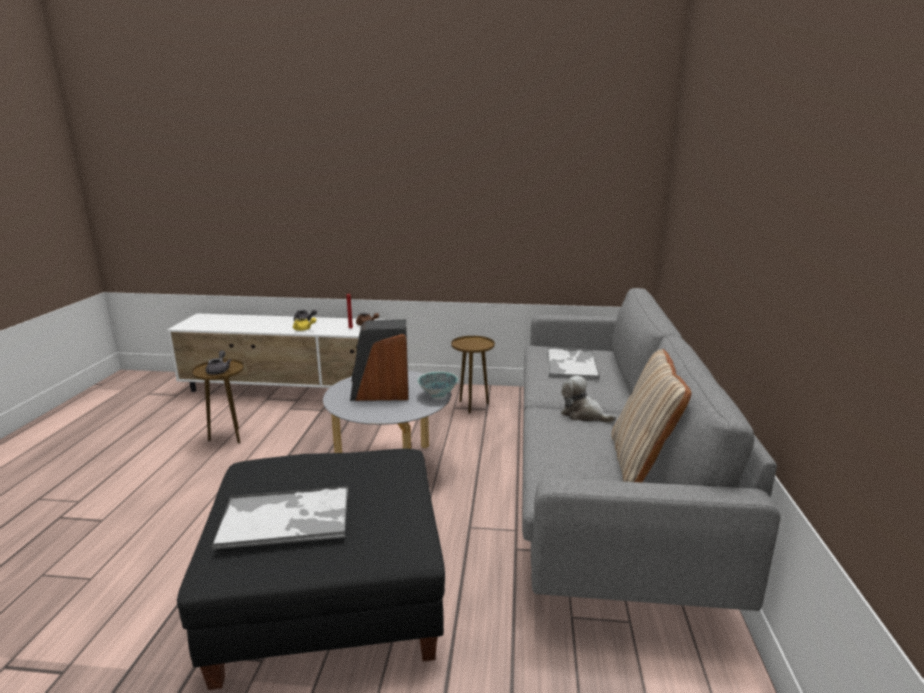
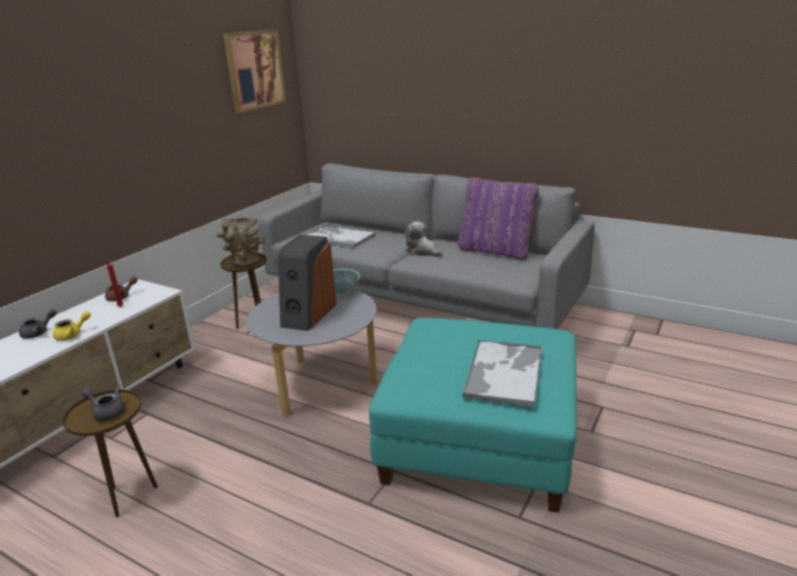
camera: 65 degrees left, 5 degrees up
(329, 596) = (480, 440): black ottoman -> turquoise ottoman
(474, 344) = (244, 261): none -> brown vase
(583, 415) = (422, 252): plush toy -> plush toy turned 75 degrees clockwise
(593, 170) = (254, 70): none -> picture
(641, 462) = (496, 251): beige pillow -> purple pillow

